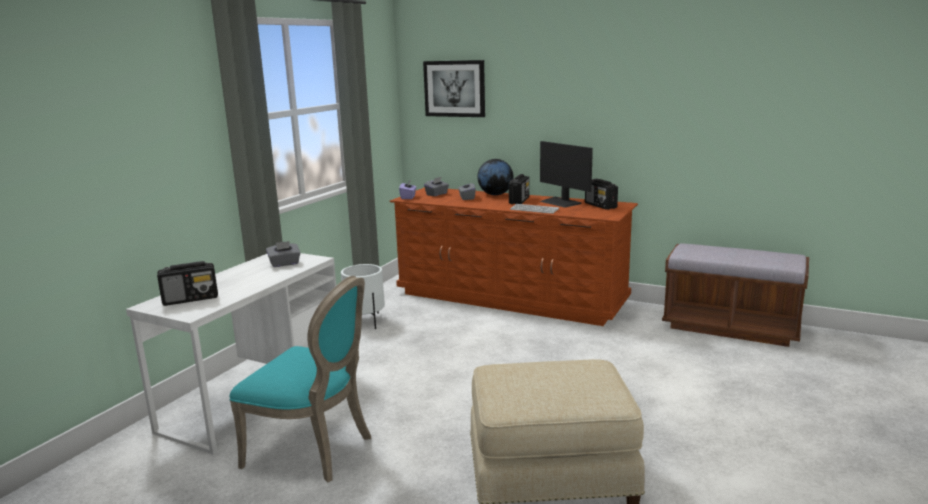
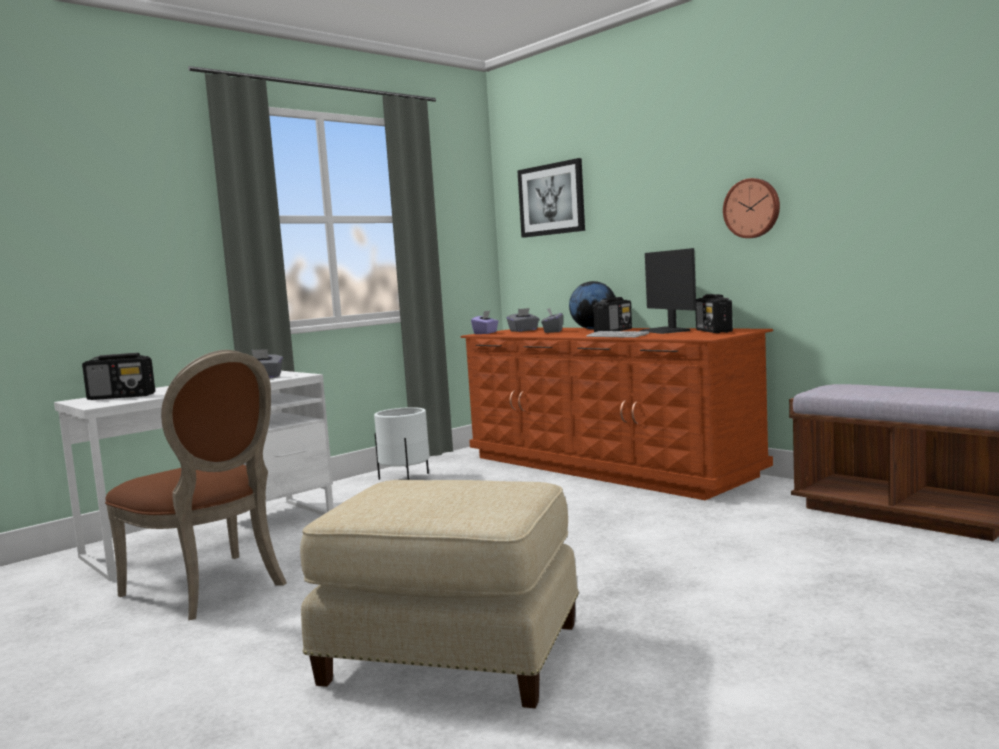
camera: 20 degrees right, 10 degrees down
(314, 450) = (212, 589): turquoise chair -> brown chair
(627, 117) = (752, 208): none -> wall clock

